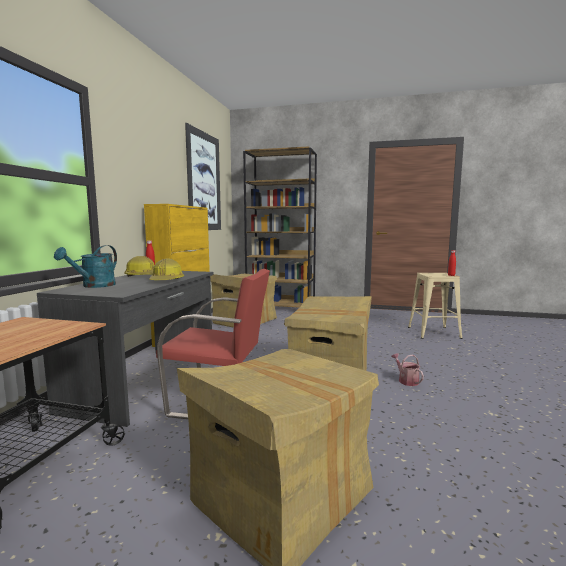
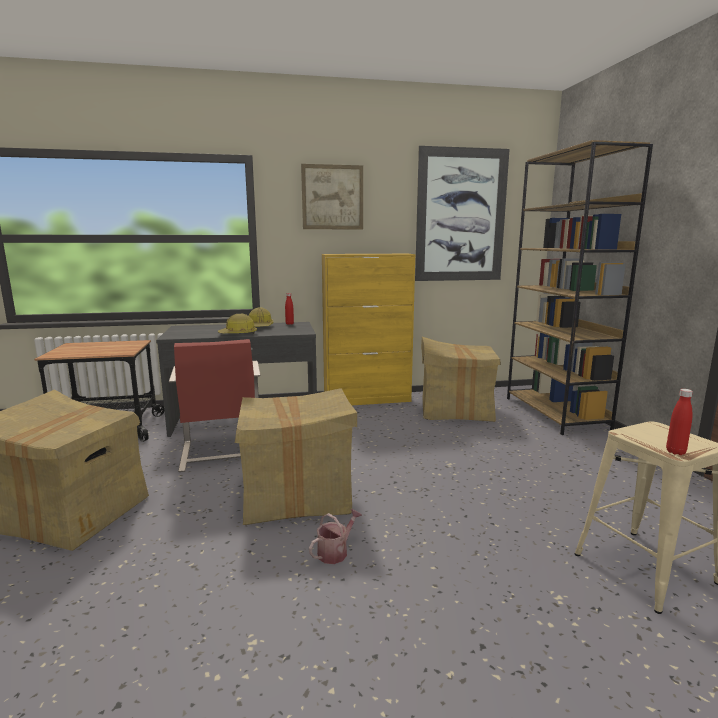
camera: 65 degrees right, 5 degrees up
(94, 286) = (202, 328): turquoise watering can -> none
(145, 151) = (332, 197): none -> picture

